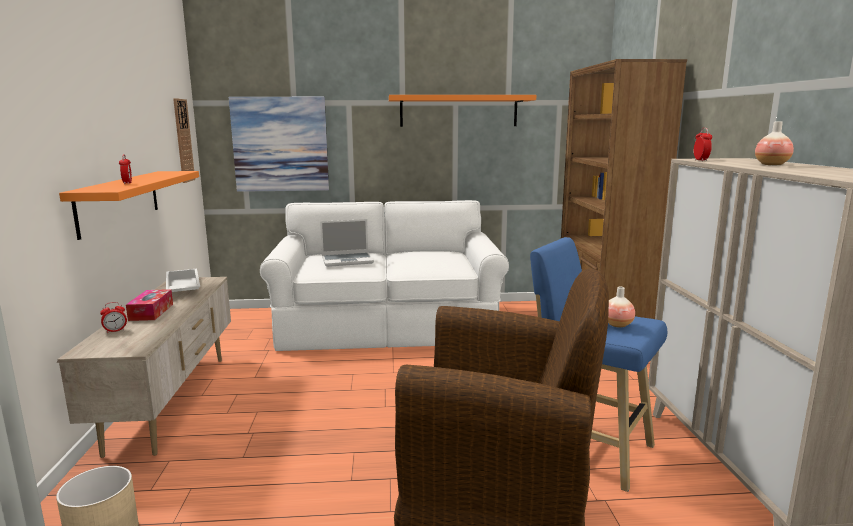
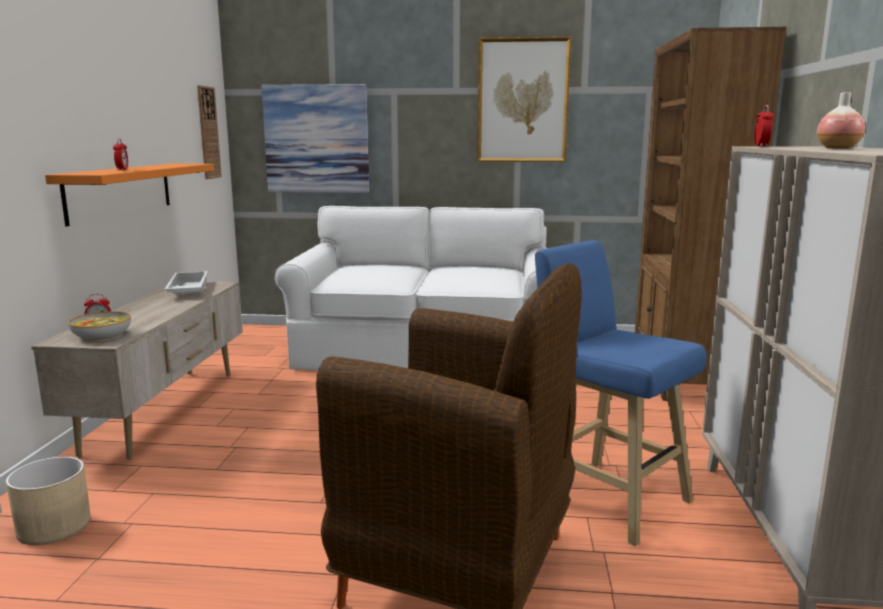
camera: 10 degrees right, 0 degrees up
(124, 342) = (101, 335): none -> bowl
(151, 312) = (143, 310): tissue box -> none
(348, 260) = (377, 272): laptop -> none
(458, 111) = (522, 101): orange shelf -> picture
(617, 325) = (636, 344): vase -> none

